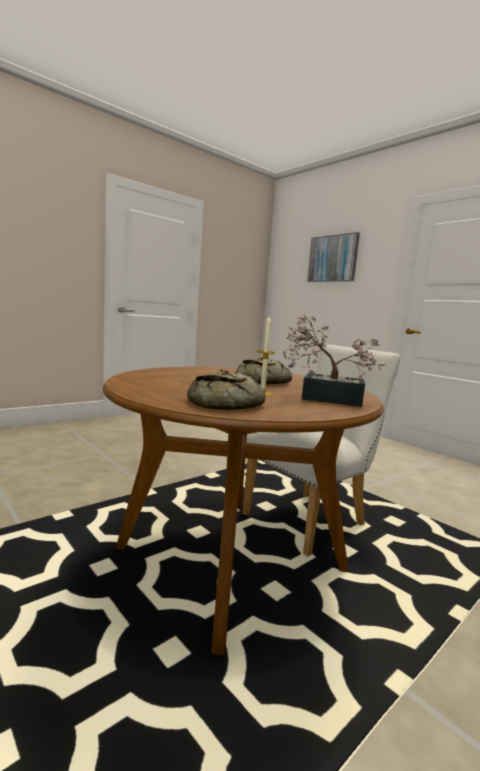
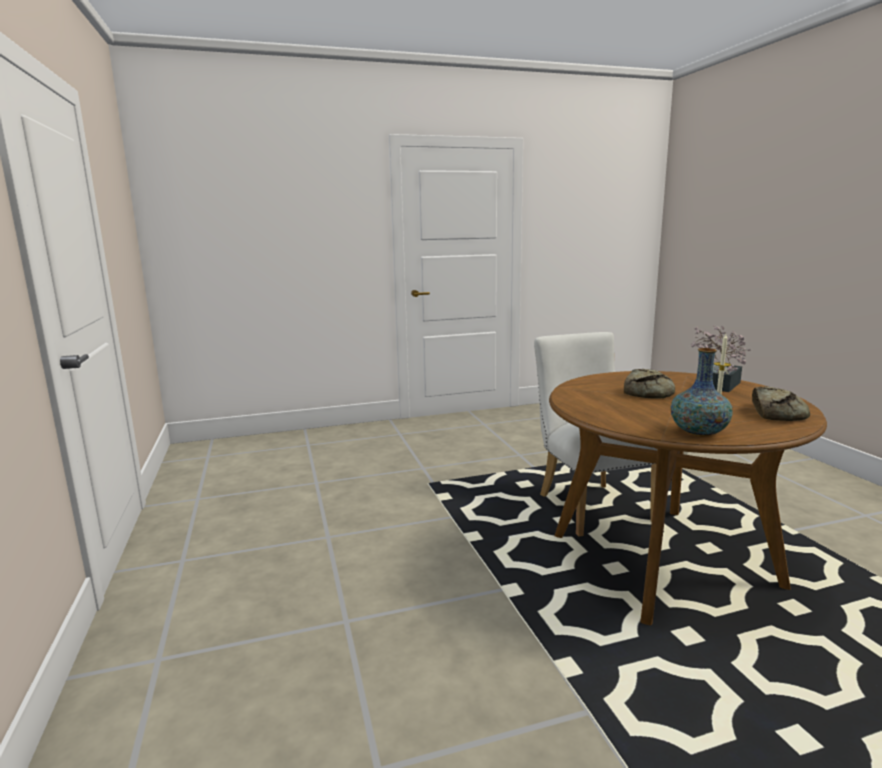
camera: 65 degrees left, 5 degrees up
(136, 381) = (698, 432): none -> vase
(333, 258) = (282, 203): picture -> none

